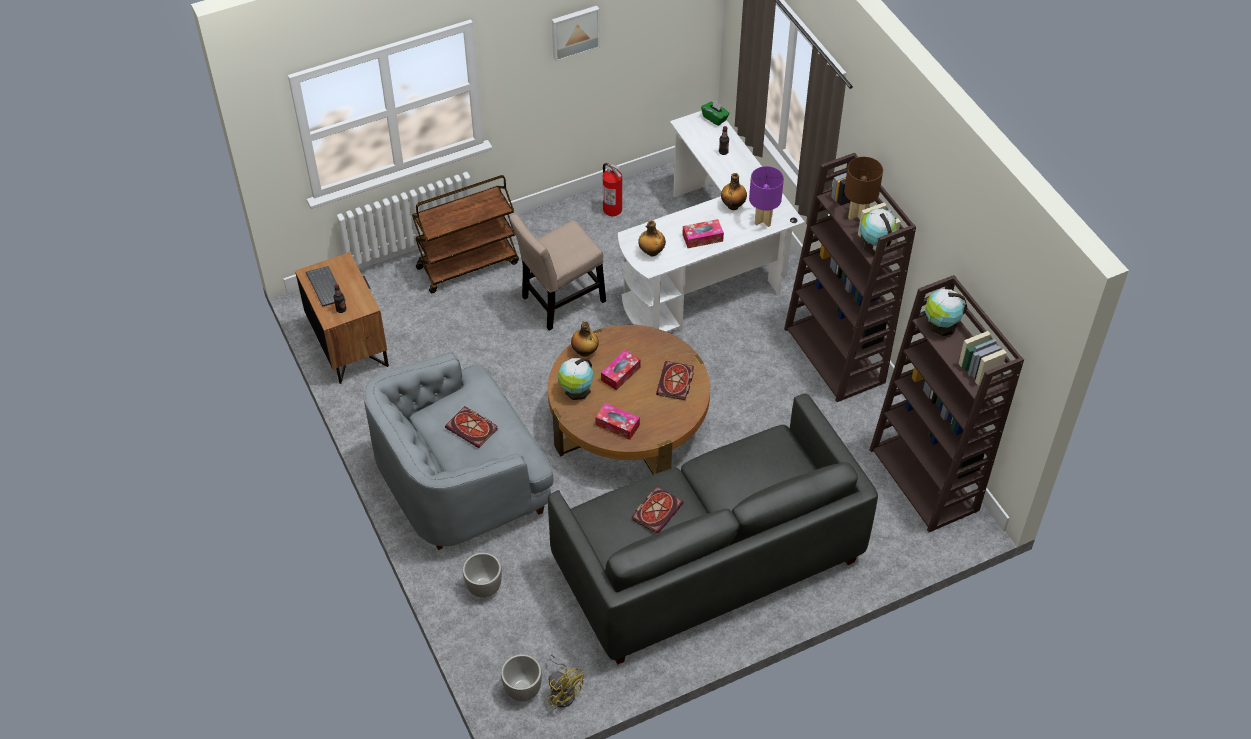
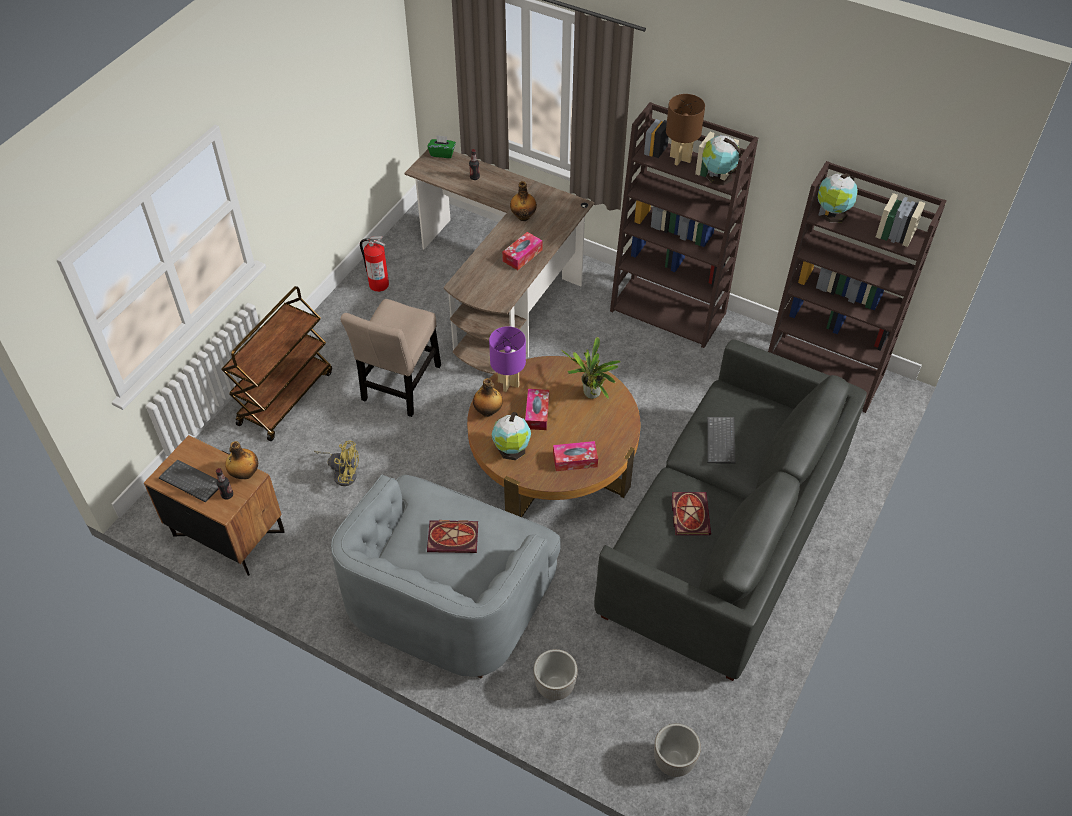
camera: 35 degrees left, 0 degrees up
(563, 691) = (710, 738): yellow fan -> yellow fan (343, 473)
(574, 31) = (304, 107): picture -> none
(651, 252) = (489, 288): bottle -> bottle (245, 474)
(676, 383) = (591, 395): book -> potted plant
(709, 266) = (504, 291): white desk -> brown desk
(734, 472) = (722, 441): none -> keyboard
(763, 220) = (560, 217): purple table lamp -> purple table lamp (509, 383)

